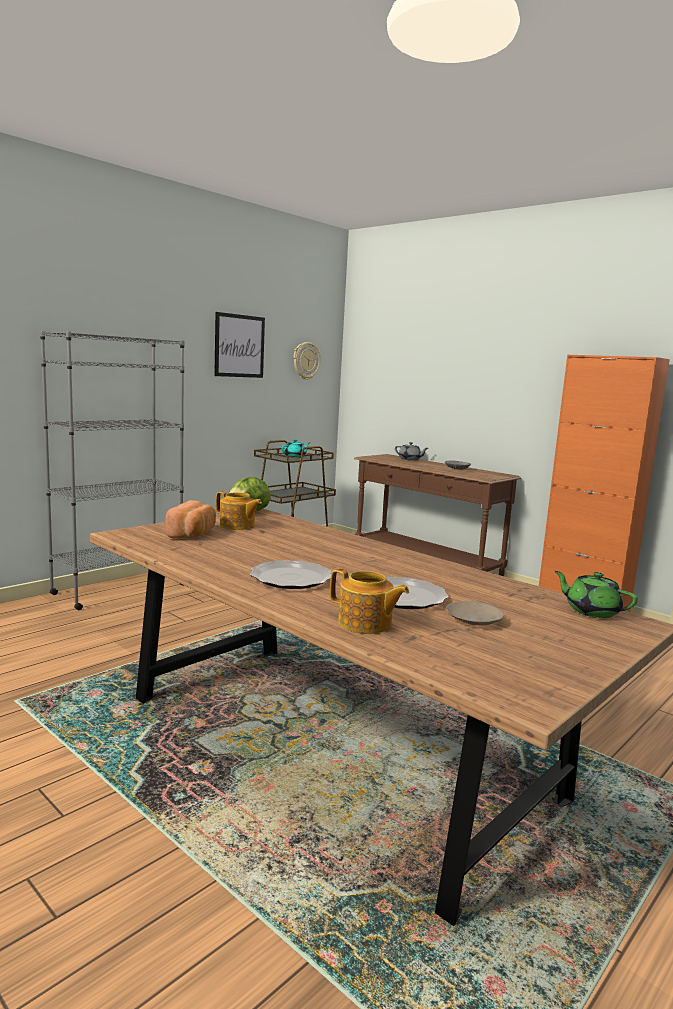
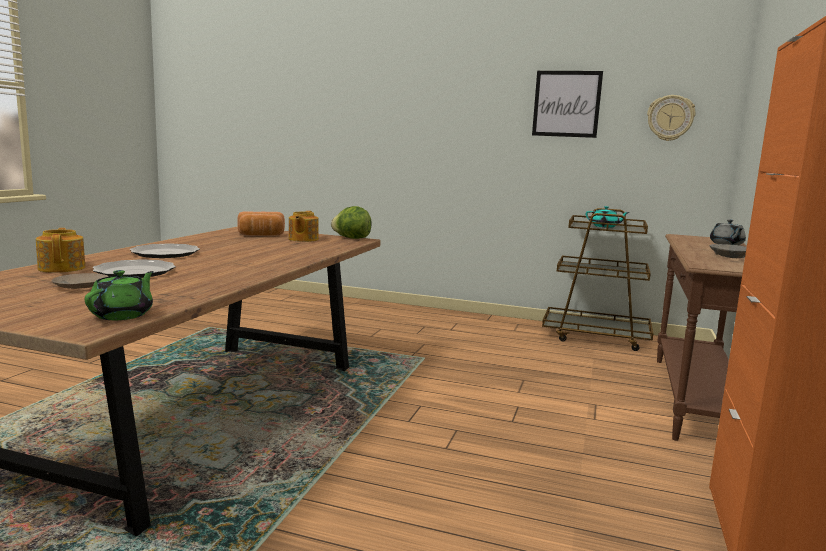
camera: 65 degrees right, 0 degrees up
(119, 589) = (401, 310): grey bookcase -> none
(365, 623) = (62, 268): teapot -> teapot turned 150 degrees clockwise

